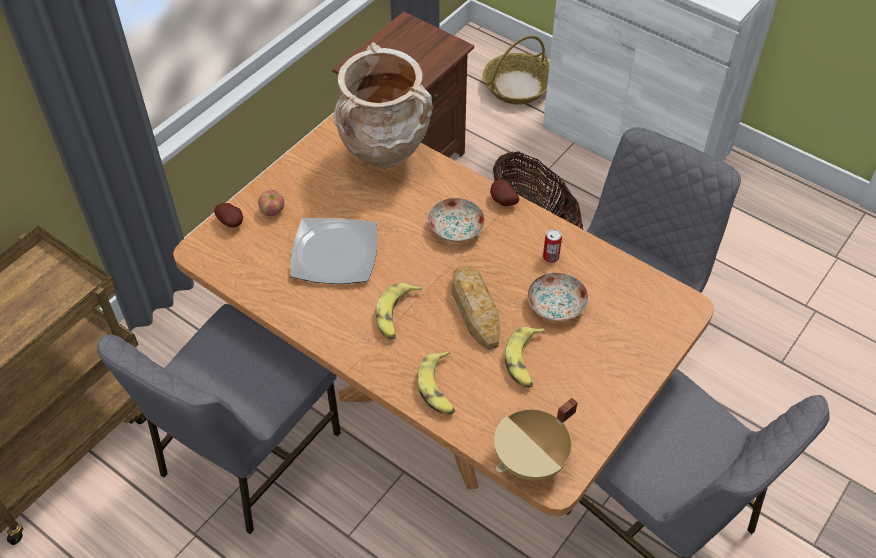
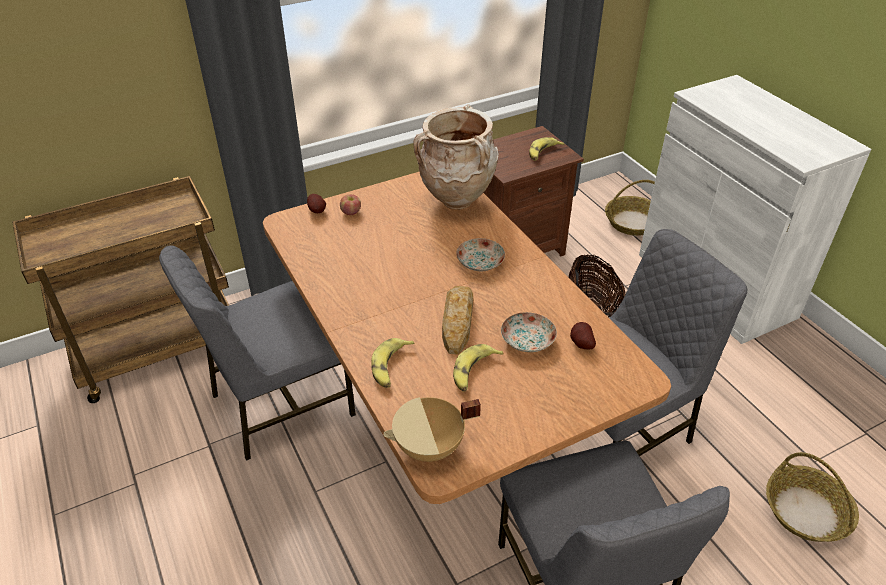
camera: 25 degrees right, 10 degrees down
(335, 254) = (376, 252): plate -> none
(396, 315) = (393, 306): banana -> banana (543, 153)
(502, 201) = (530, 256): potato -> potato (580, 344)
(550, 257) = (545, 305): can -> none
(819, 360) = (806, 512): none -> basket

